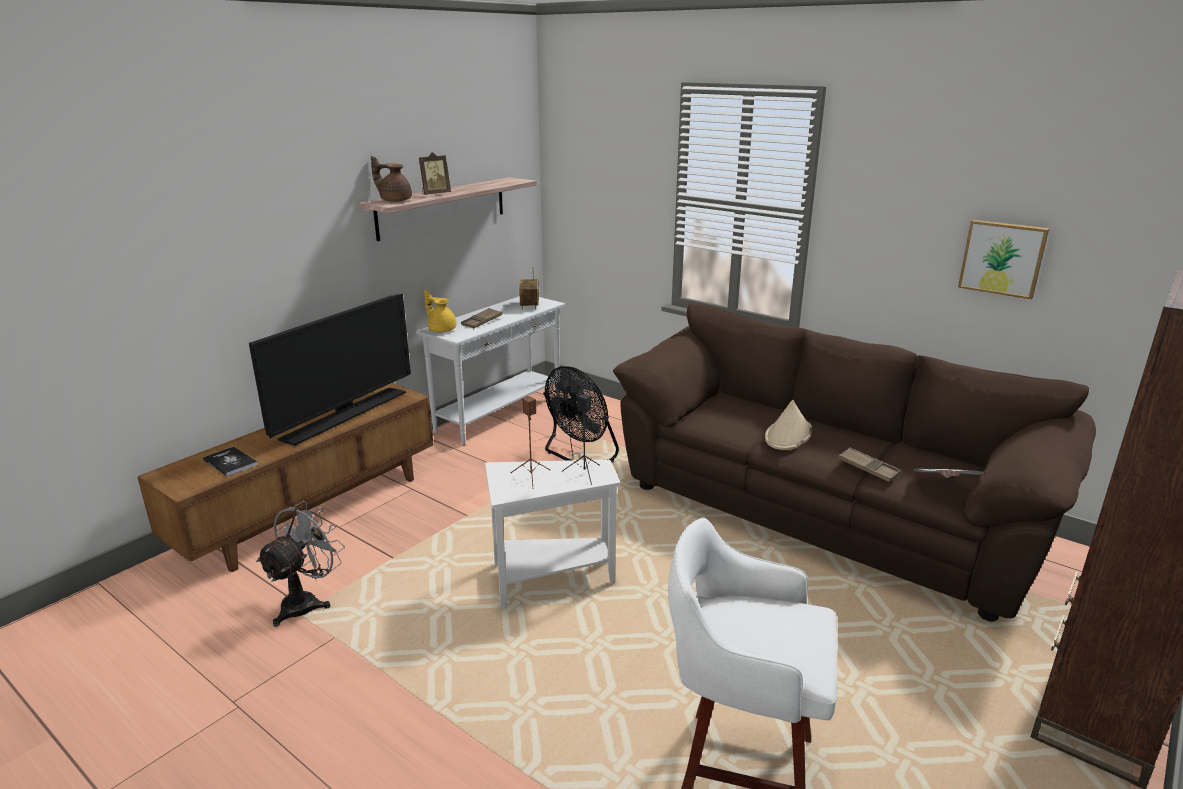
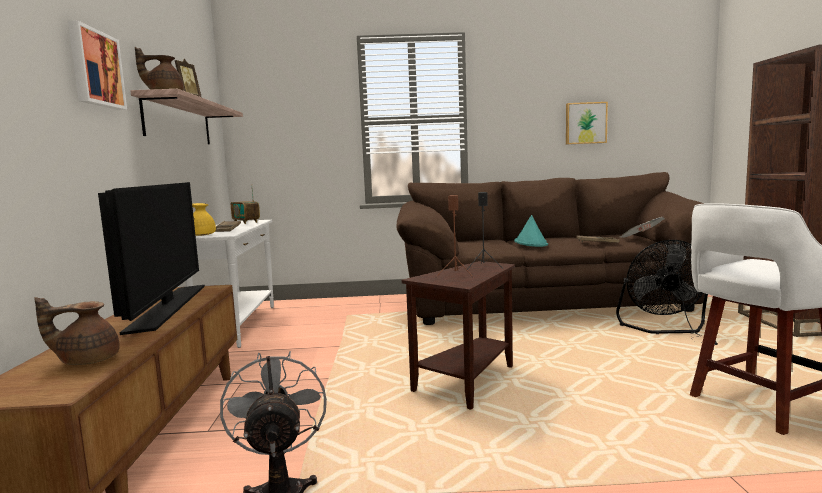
camera: 40 degrees left, 15 degrees down
(230, 462) = (87, 360): book -> brown teapot
(309, 201) = (95, 68): none -> picture
(548, 580) = (467, 383): white side table -> brown side table
(572, 455) = (345, 327): black fan -> black fan (672, 330)
(788, 435) = (531, 243): beige hat -> turquoise hat

